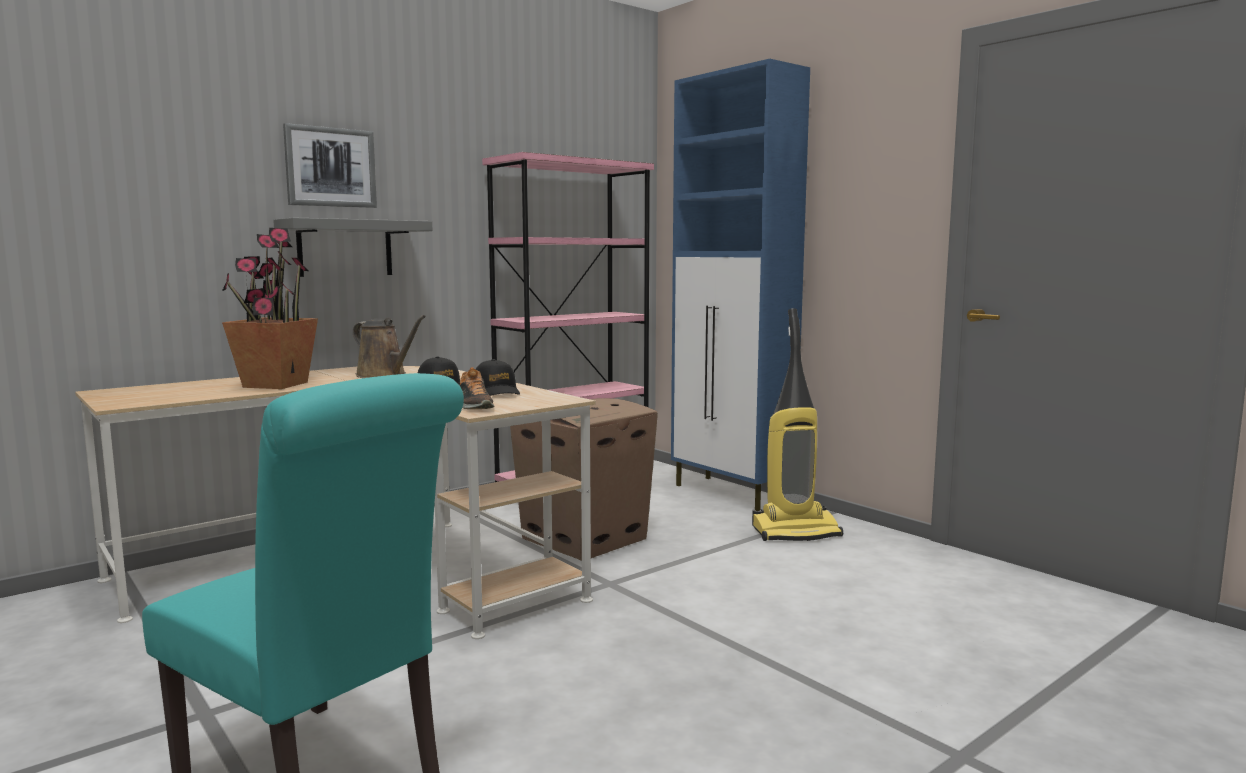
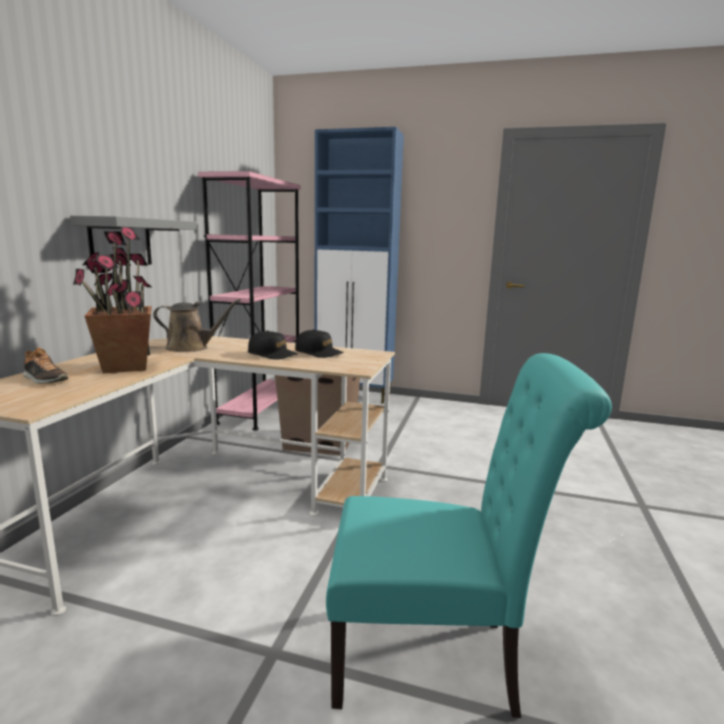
camera: 35 degrees left, 5 degrees up
(330, 167) = (107, 170): picture -> none
(474, 406) = (344, 366): shoe -> shoe (45, 380)
(796, 532) = (419, 411): vacuum cleaner -> none

